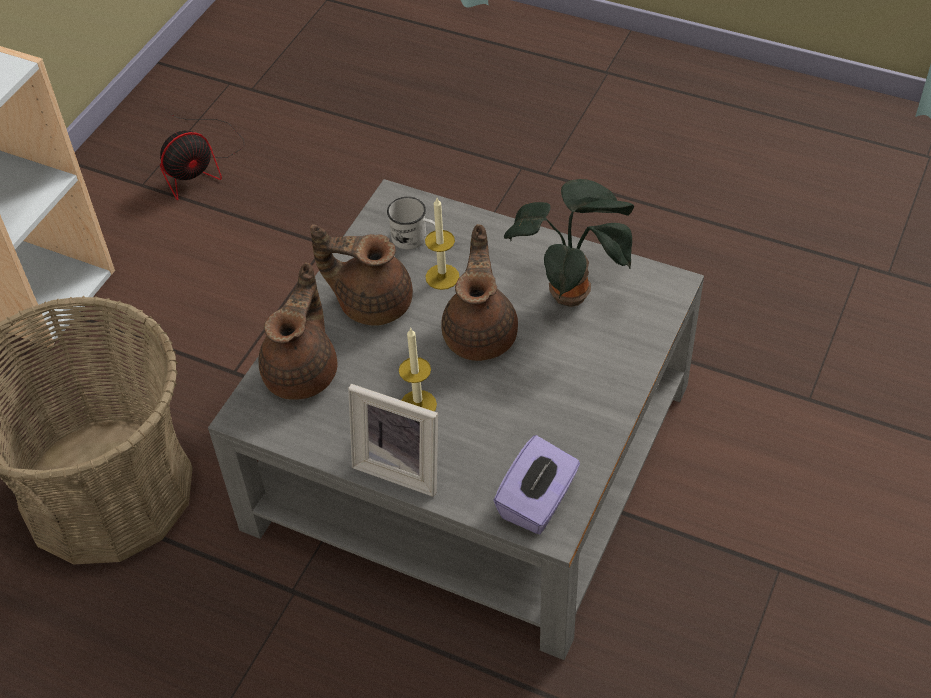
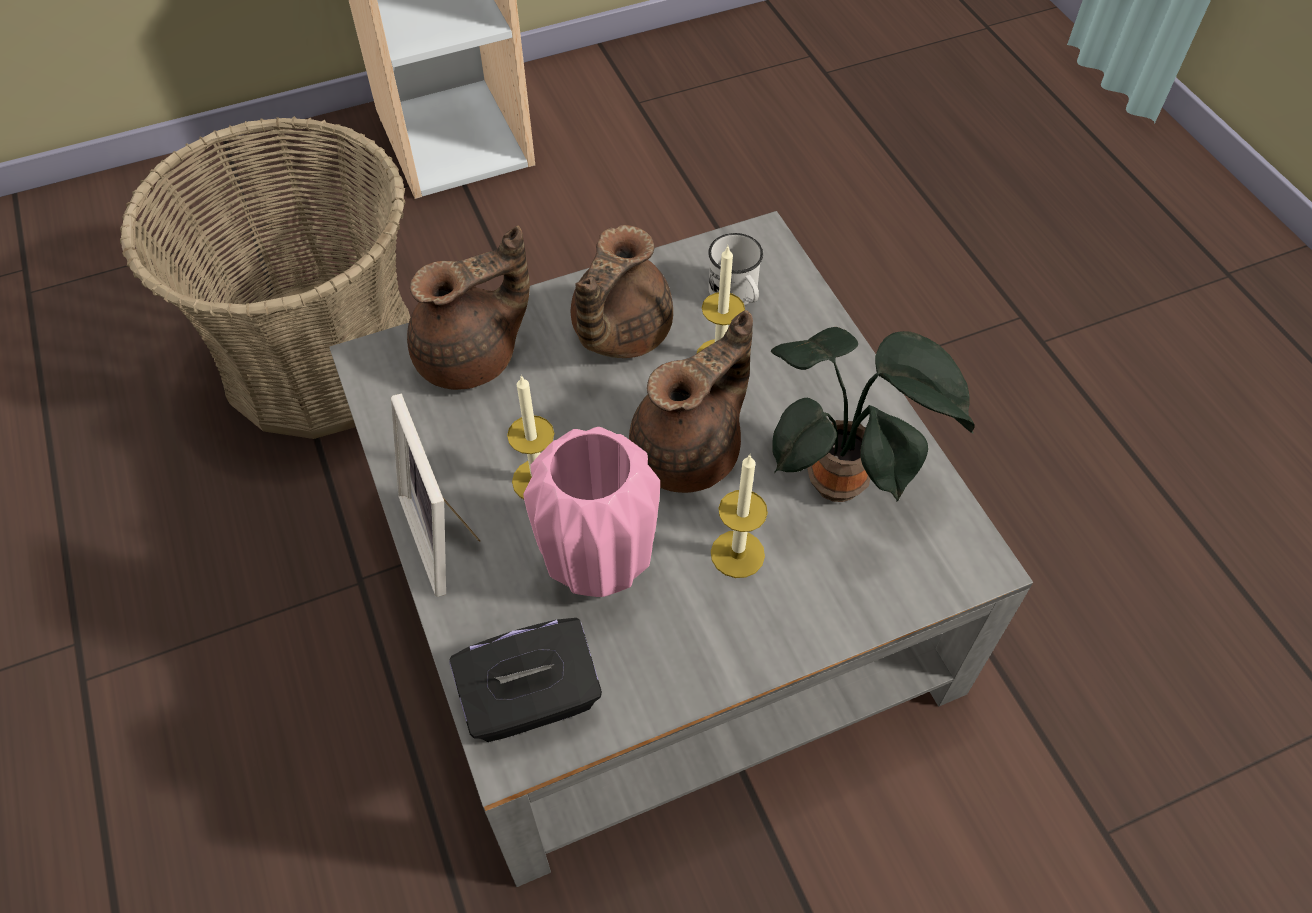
camera: 40 degrees right, 5 degrees up
(199, 164) = (706, 114): fan -> none
(372, 302) = (618, 332): brown teapot -> brown teapot turned 120 degrees counterclockwise
(497, 418) = (600, 563): none -> pink vase
(537, 502) = (531, 700): purple tissue box -> black tissue box
(559, 363) = (737, 554): none -> candle

